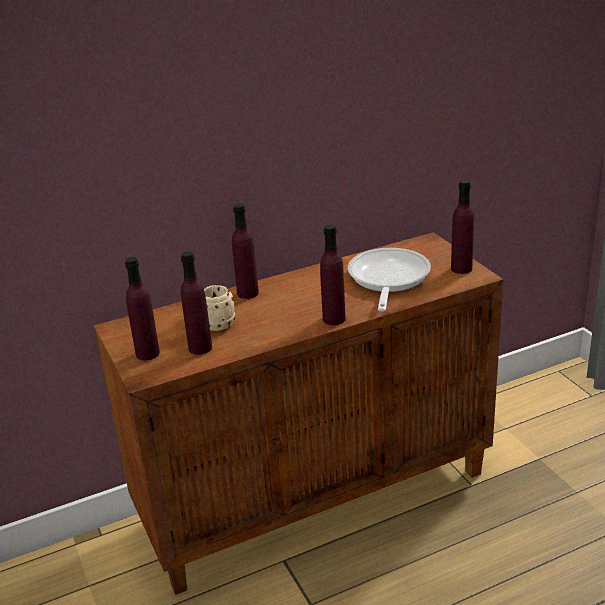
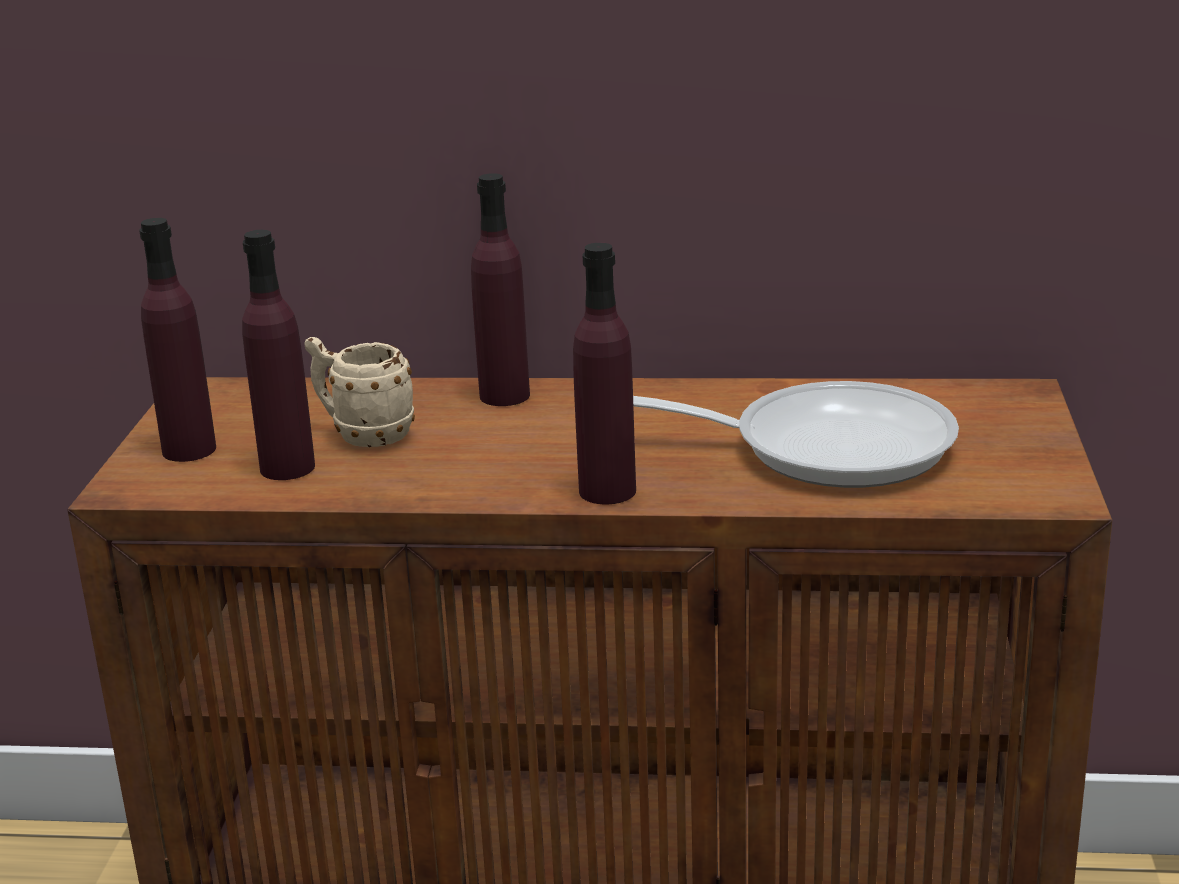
camera: 30 degrees right, 5 degrees down
(387, 280) = (822, 447): frying pan -> frying pan turned 60 degrees clockwise
(461, 268) = (1028, 469): purple bottle -> none

